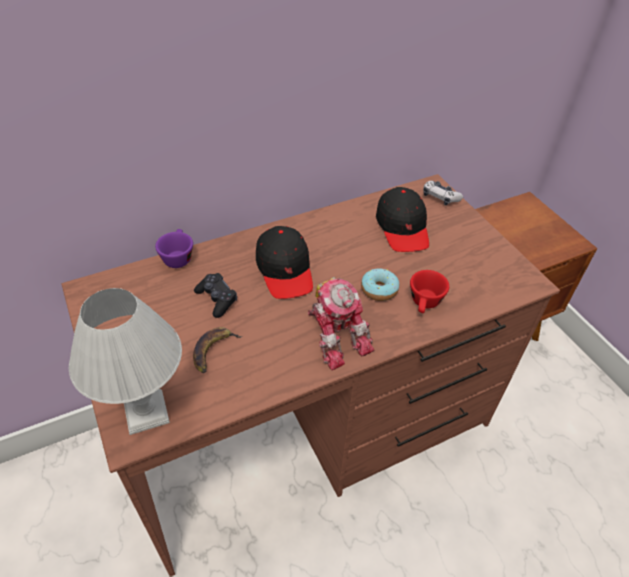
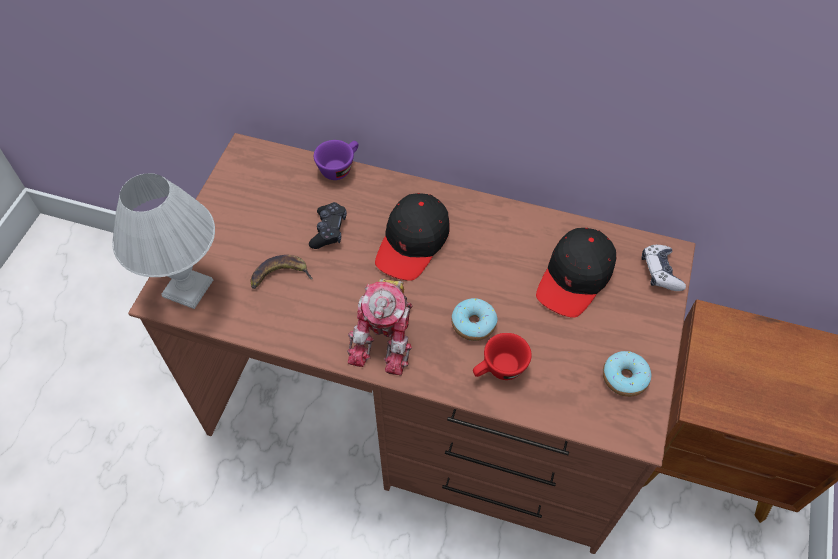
camera: 45 degrees right, 10 degrees up
(490, 260) = (624, 378): none -> donut

